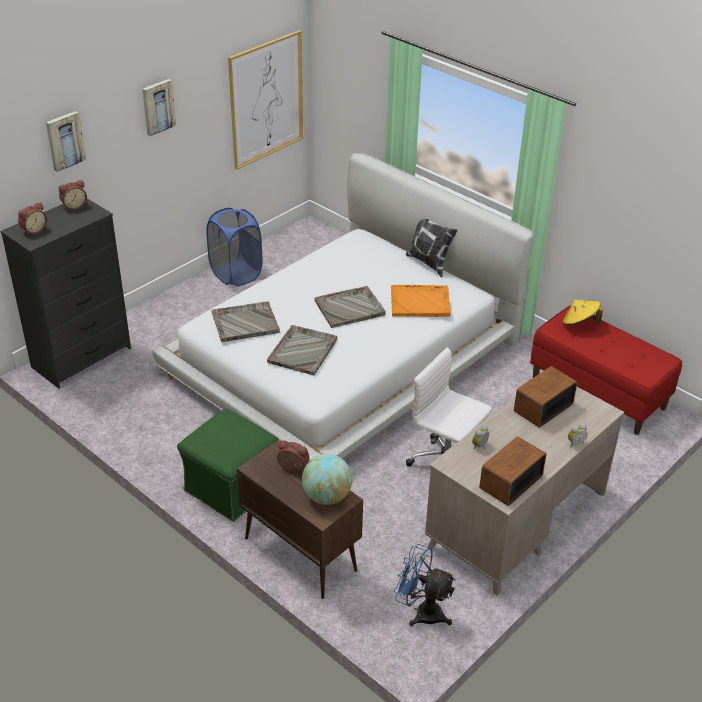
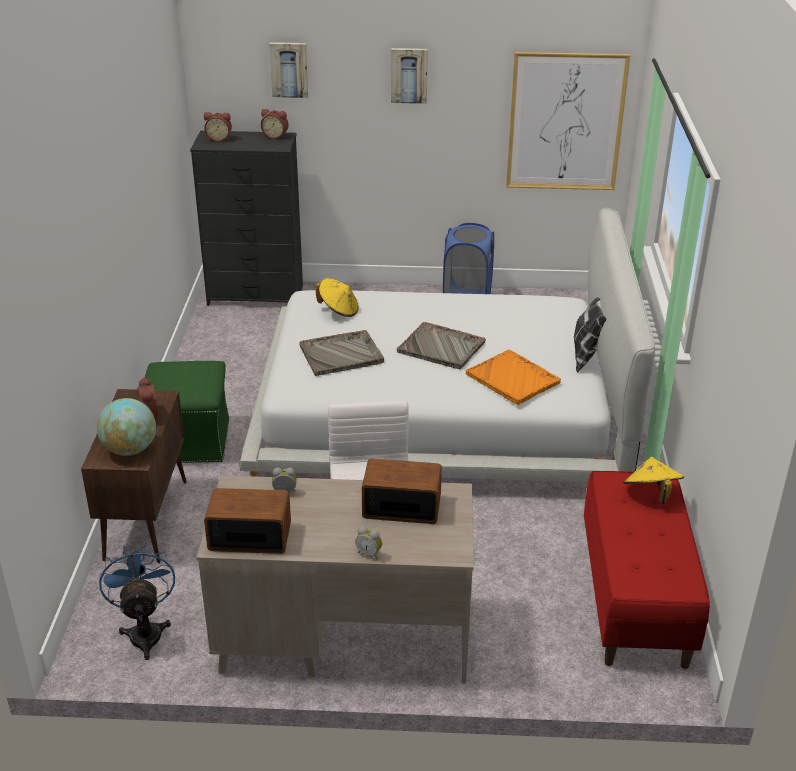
camera: 50 degrees right, 5 degrees down
(244, 323) = (338, 310): grey tray -> yellow hat

